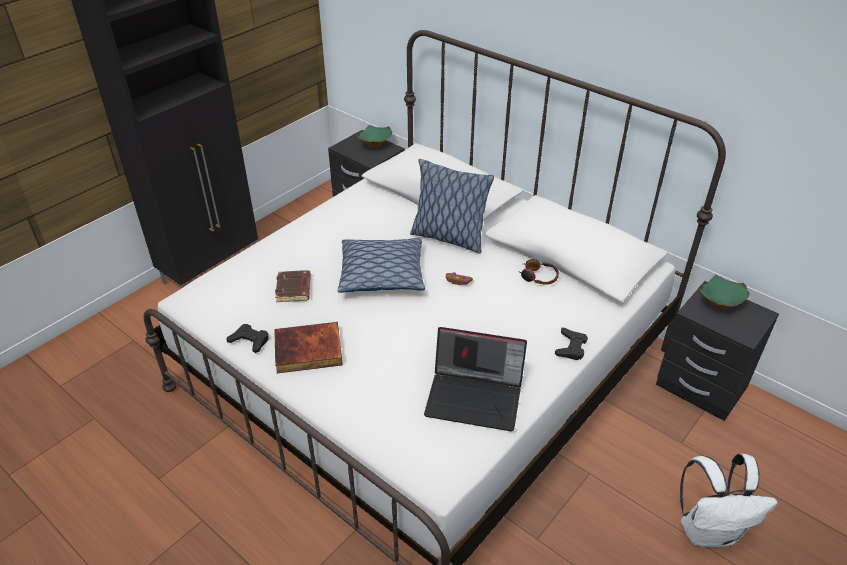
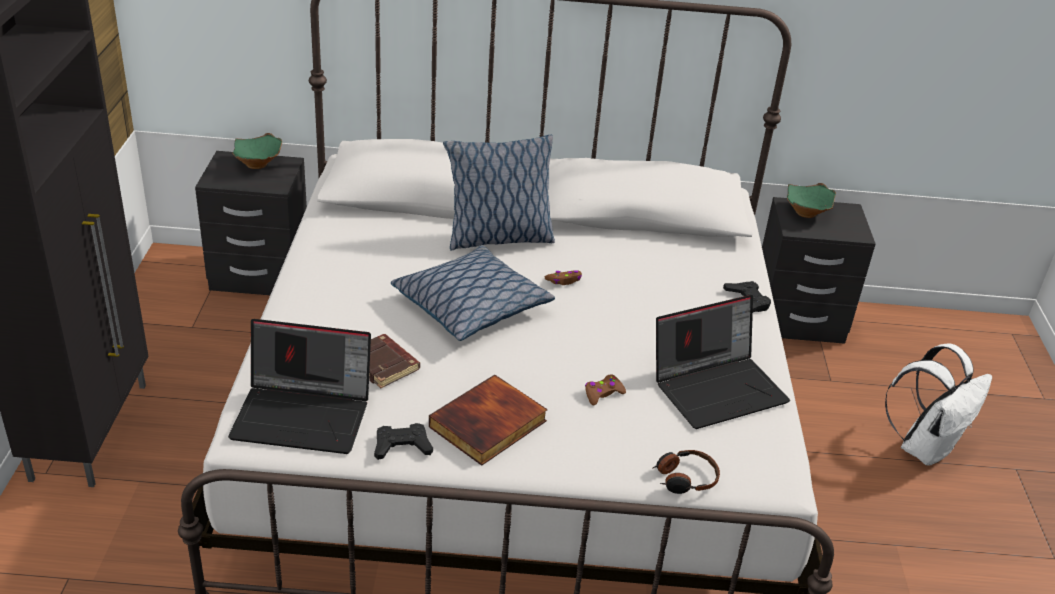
camera: 40 degrees left, 5 degrees down
(224, 299) = (305, 415): none -> laptop
(395, 364) = (603, 394): none -> brown game controller
(538, 277) = (639, 245): headphones -> headphones (685, 478)

